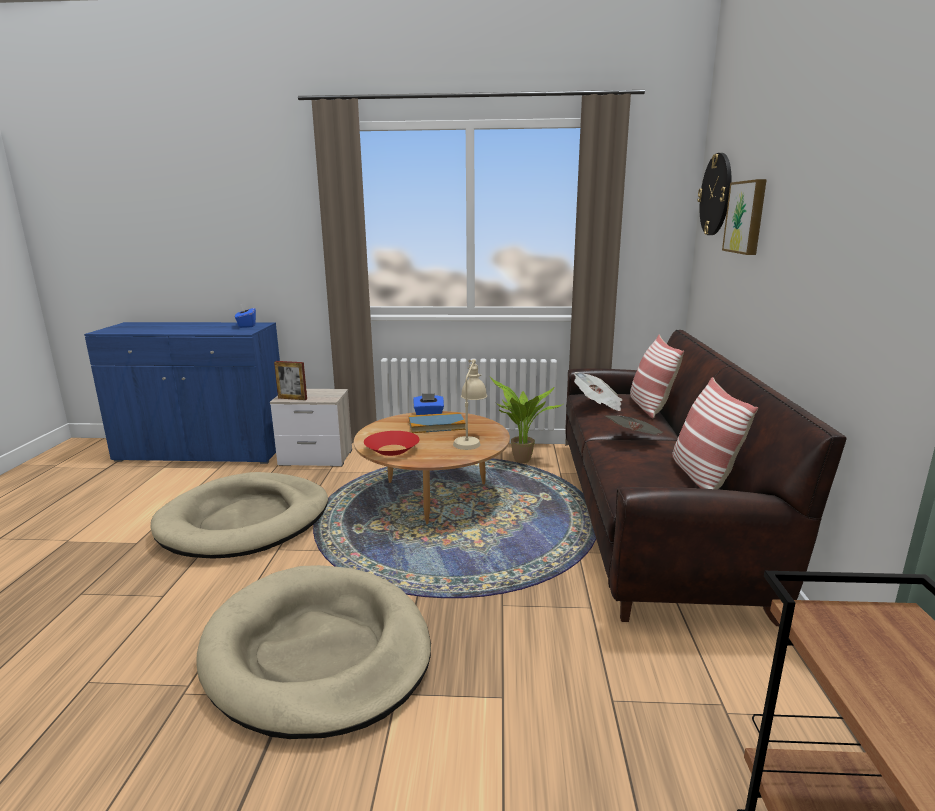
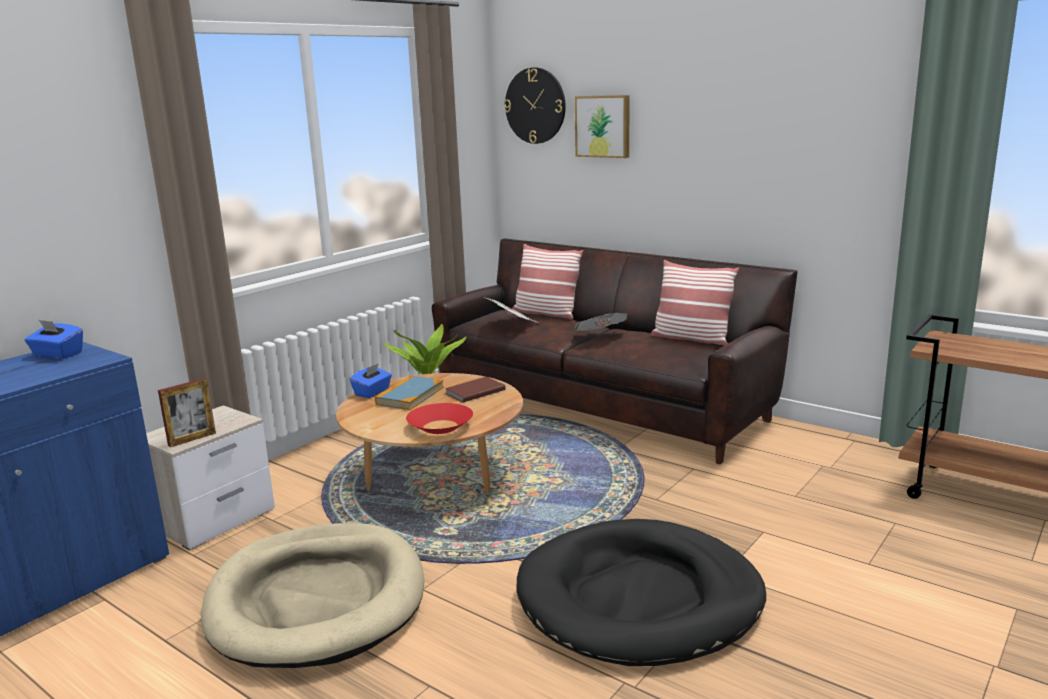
camera: 55 degrees left, 0 degrees up
(318, 652) = (639, 599): beige dog bed -> black dog bed
(470, 440) = (474, 392): beige table lamp -> brown book

